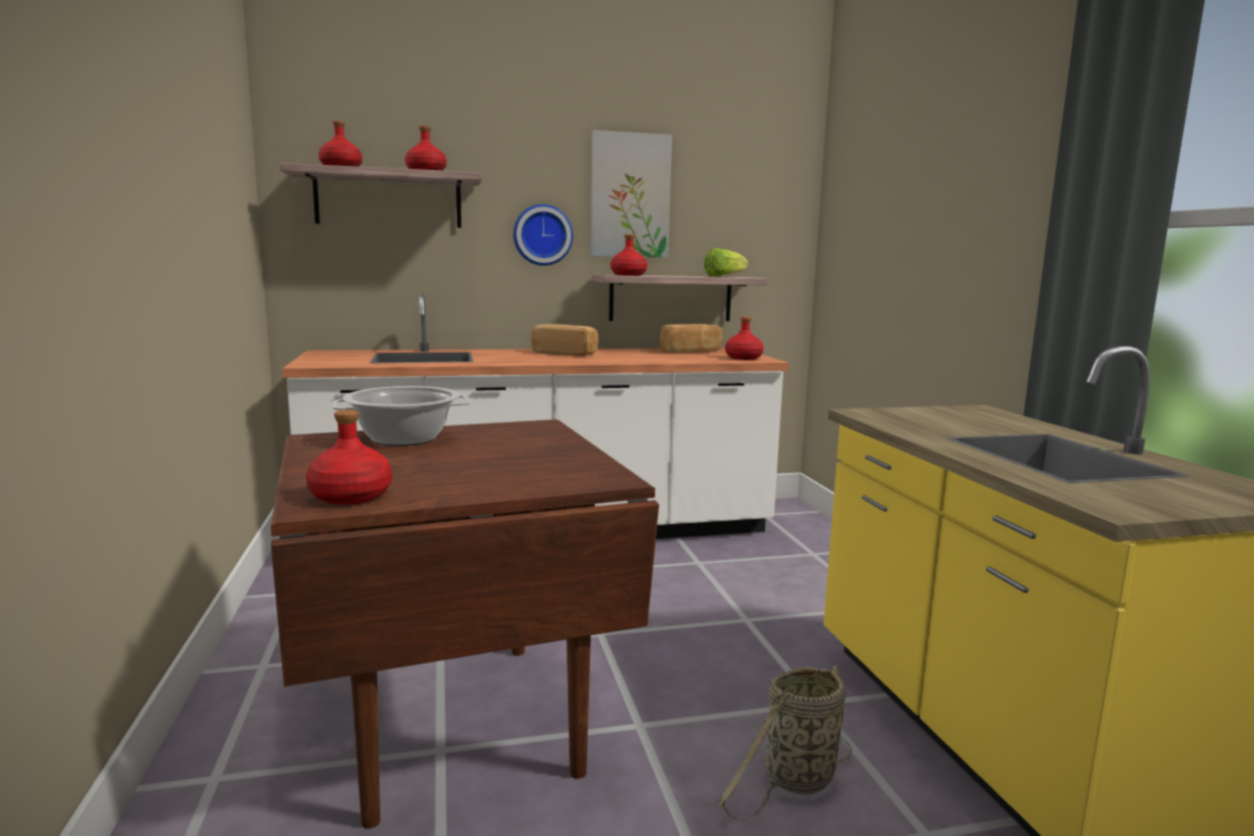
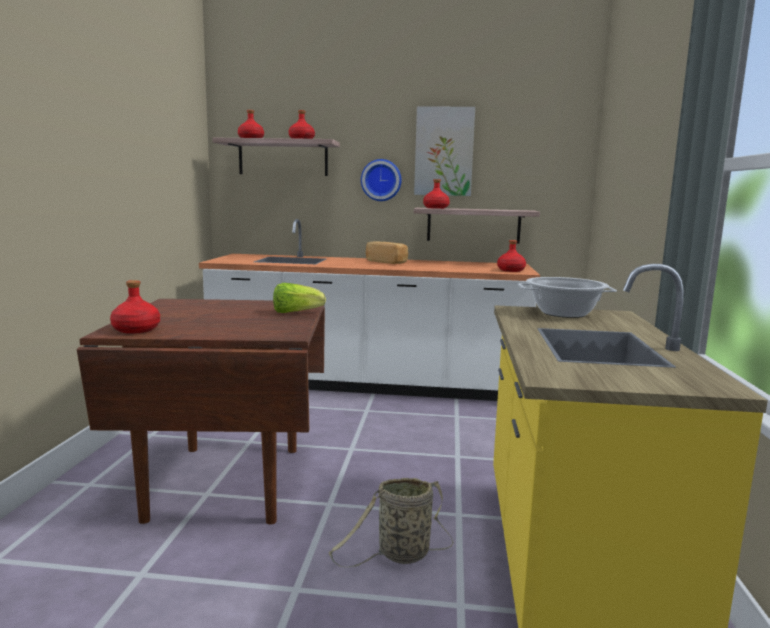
camera: 20 degrees right, 0 degrees up
(404, 438) = (214, 305): cooking pot -> cooking pot (564, 313)
(692, 352) = (481, 265): bread -> none
(723, 276) = (509, 210): lettuce -> lettuce (296, 312)

